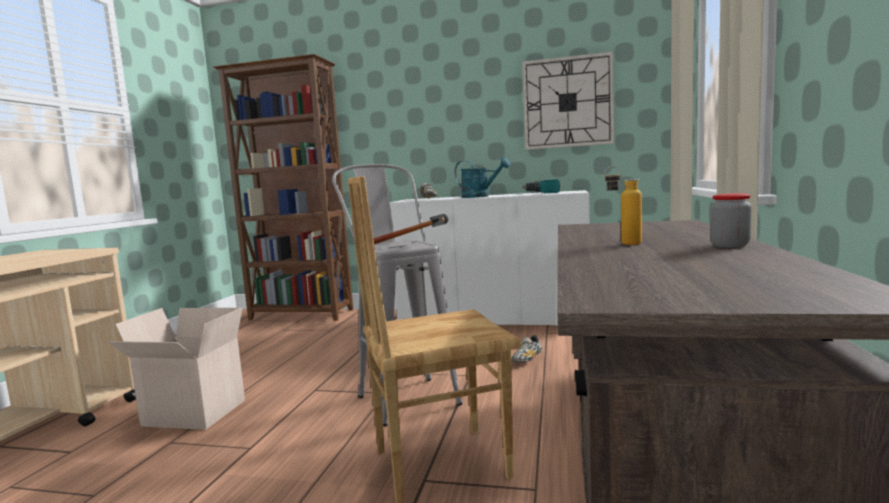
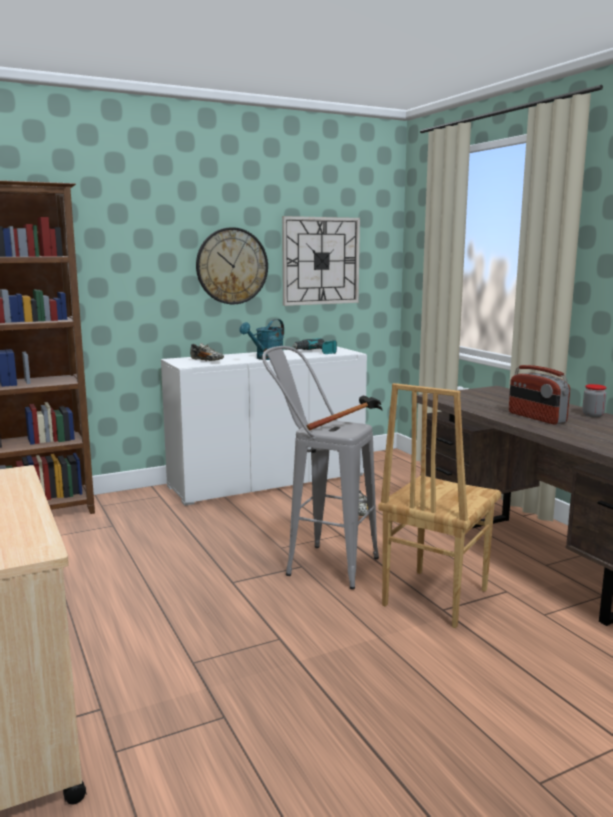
camera: 40 degrees left, 5 degrees up
(191, 414) = (153, 638): cardboard box -> none
(472, 115) = (232, 266): none -> wall clock
(480, 197) = (266, 358): turquoise watering can -> turquoise watering can turned 135 degrees clockwise
(623, 244) = (536, 418): bottle -> radio

